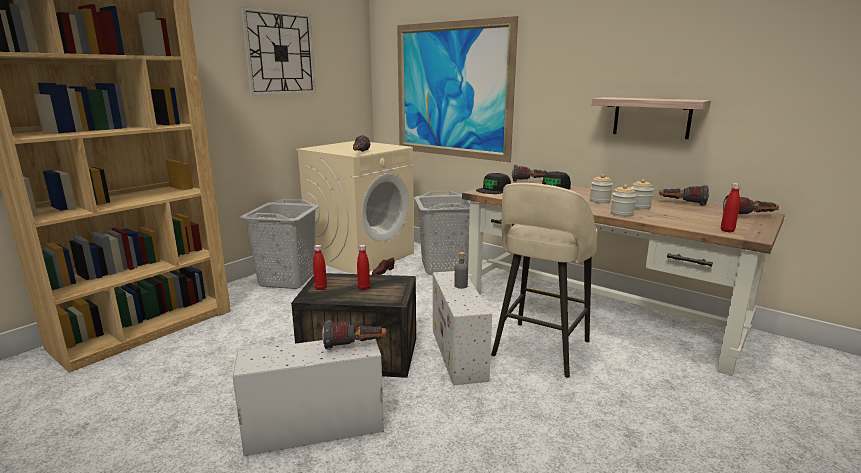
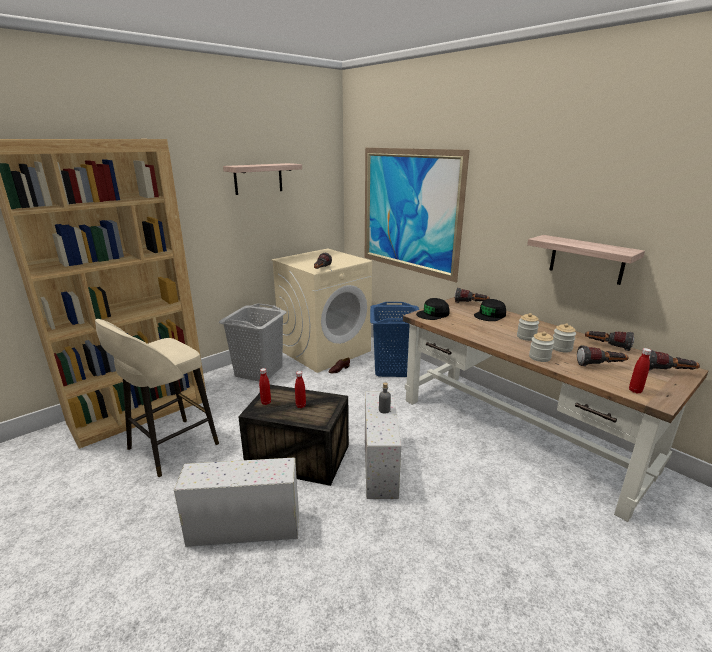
camera: 10 degrees right, 5 degrees up
(280, 53) = (258, 178): wall clock -> shelf
(355, 346) = (275, 470): flashlight -> flashlight (600, 366)
(444, 266) = (393, 368): grey laundry basket -> blue laundry basket
(539, 350) = (452, 470): beige stool -> beige stool (170, 447)

